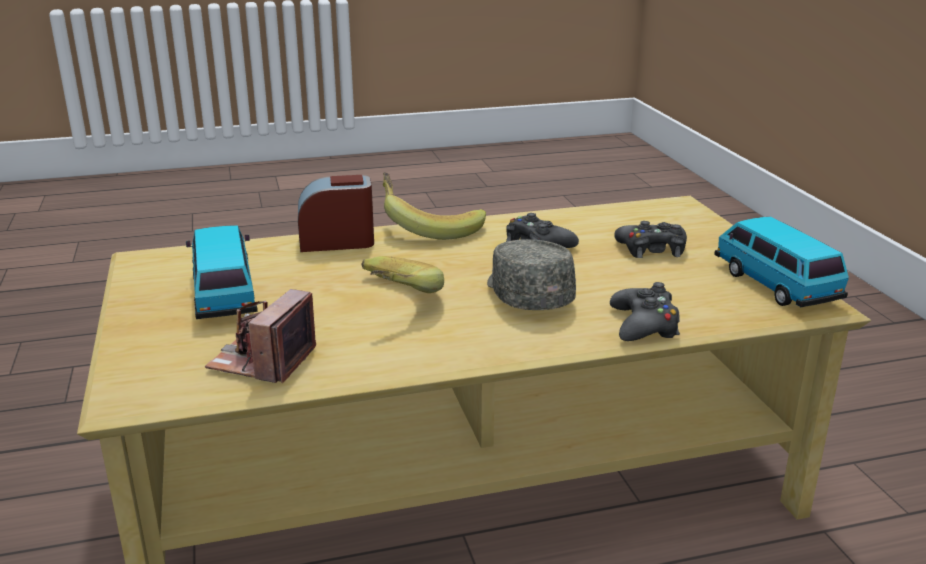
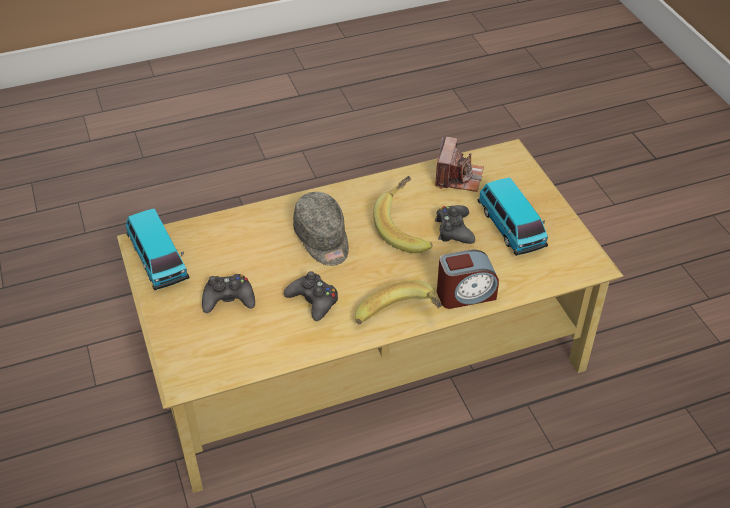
camera: 175 degrees right, 20 degrees up
(644, 325) = (255, 215): black game controller -> black game controller (454, 230)

